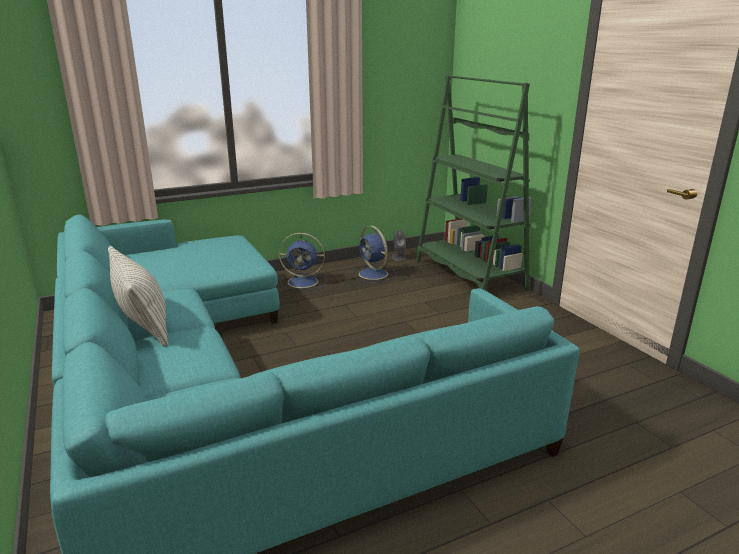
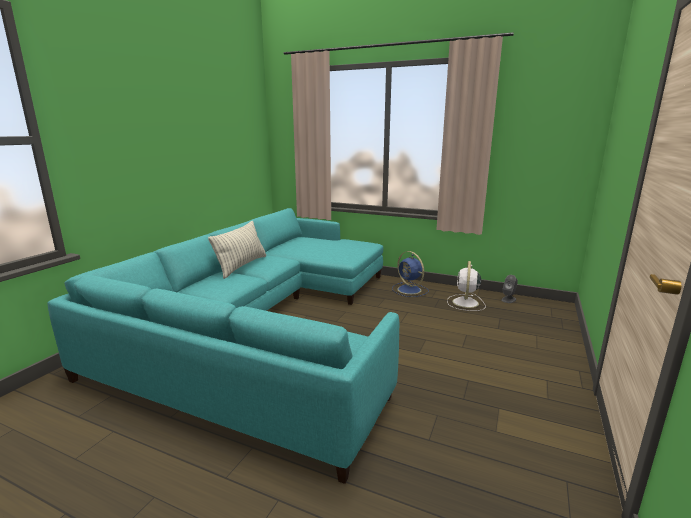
camera: 50 degrees right, 5 degrees down
(374, 274) = (465, 303): blue fan -> white fan
(469, 275) = (546, 334): green bookcase -> none

